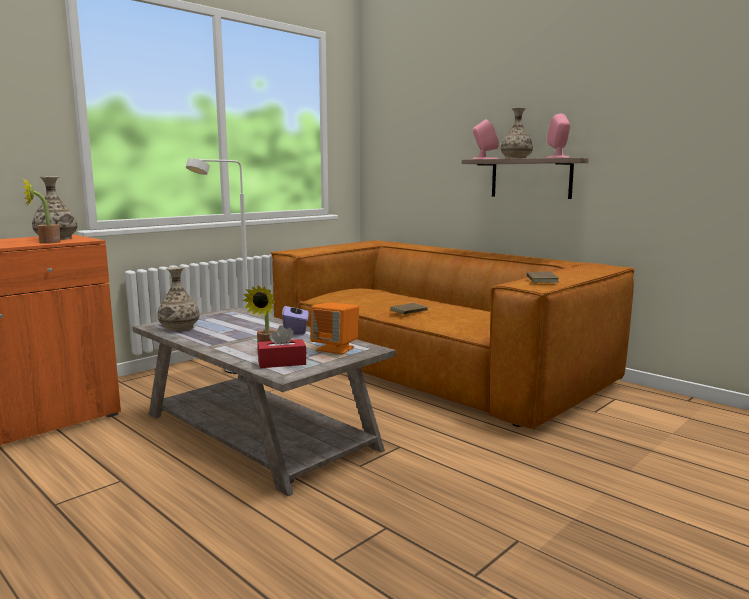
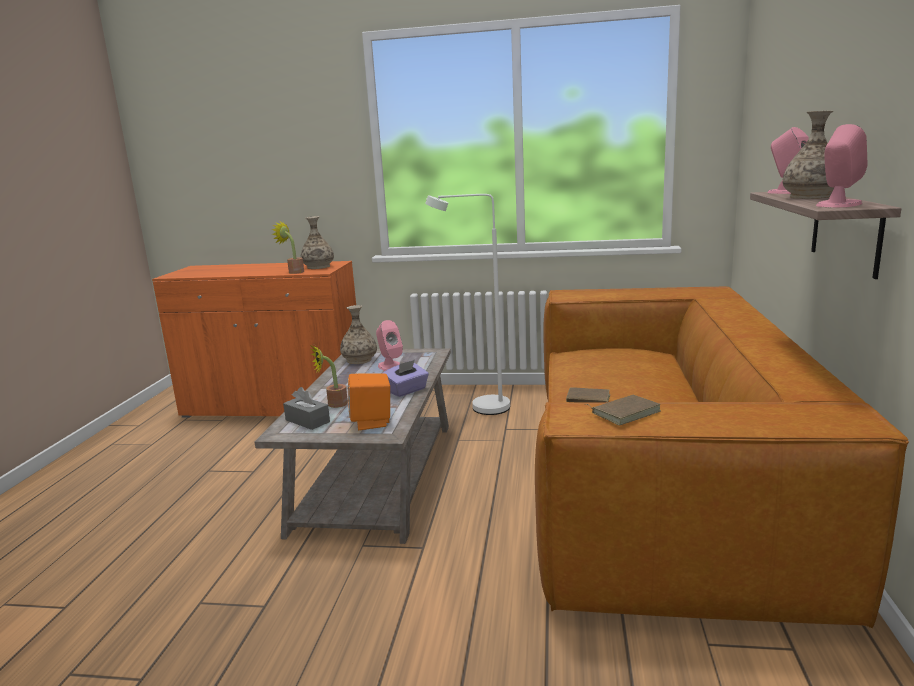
camera: 55 degrees right, 5 degrees up
(226, 324) = (390, 366): none -> pink speaker
(282, 363) = (307, 421): red tissue box -> grey tissue box

